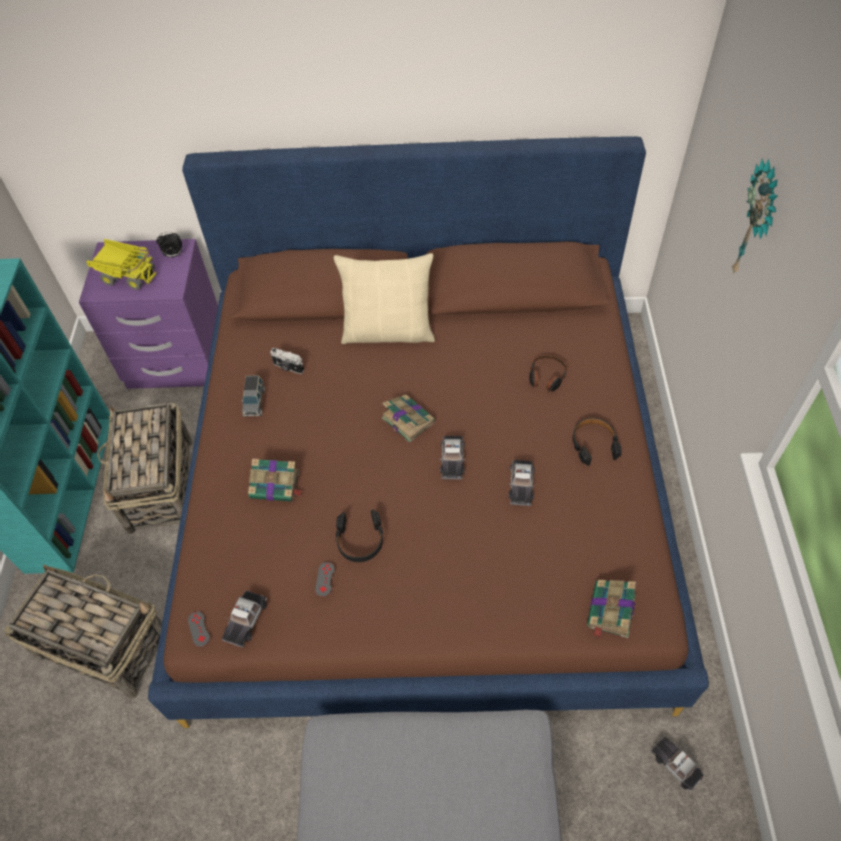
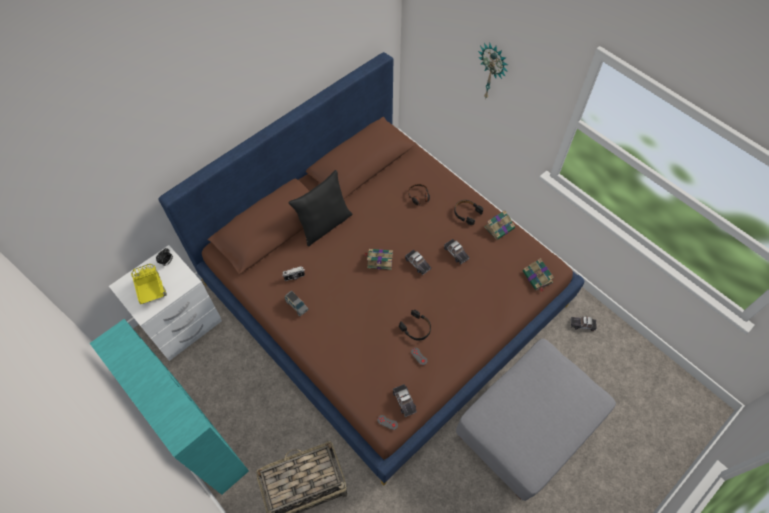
camera: 45 degrees left, 5 degrees up
(127, 275) = (152, 291): toy truck -> toy truck turned 90 degrees counterclockwise
(160, 486) = (248, 393): basket -> none
(177, 361) = (183, 325): purple nightstand -> white nightstand
(276, 485) = (352, 335): book -> book (499, 227)
(388, 331) = (324, 224): beige pillow -> black pillow

